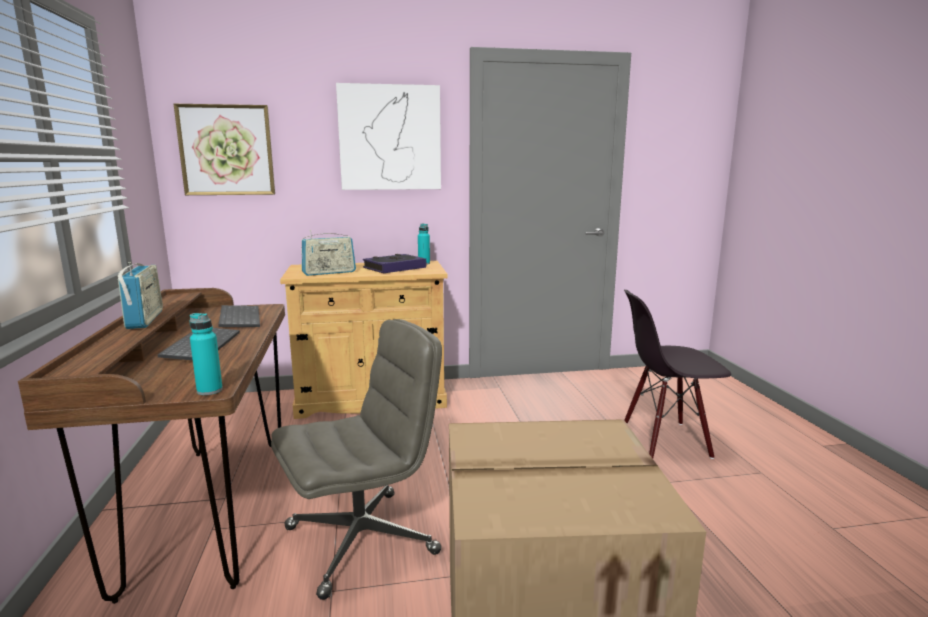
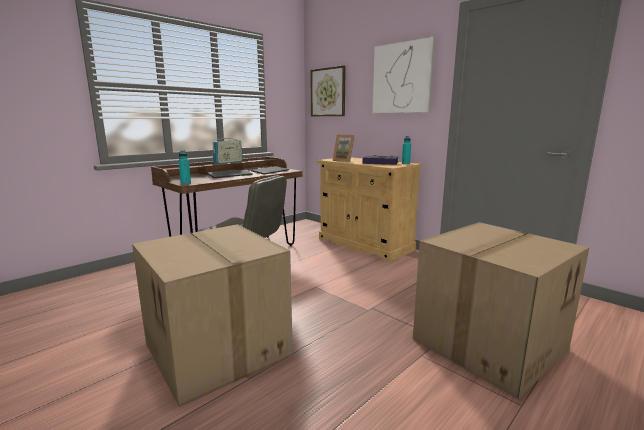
camera: 55 degrees right, 0 degrees up
(329, 272) = (344, 160): radio -> picture frame
(665, 440) = (488, 342): black chair -> cardboard box

